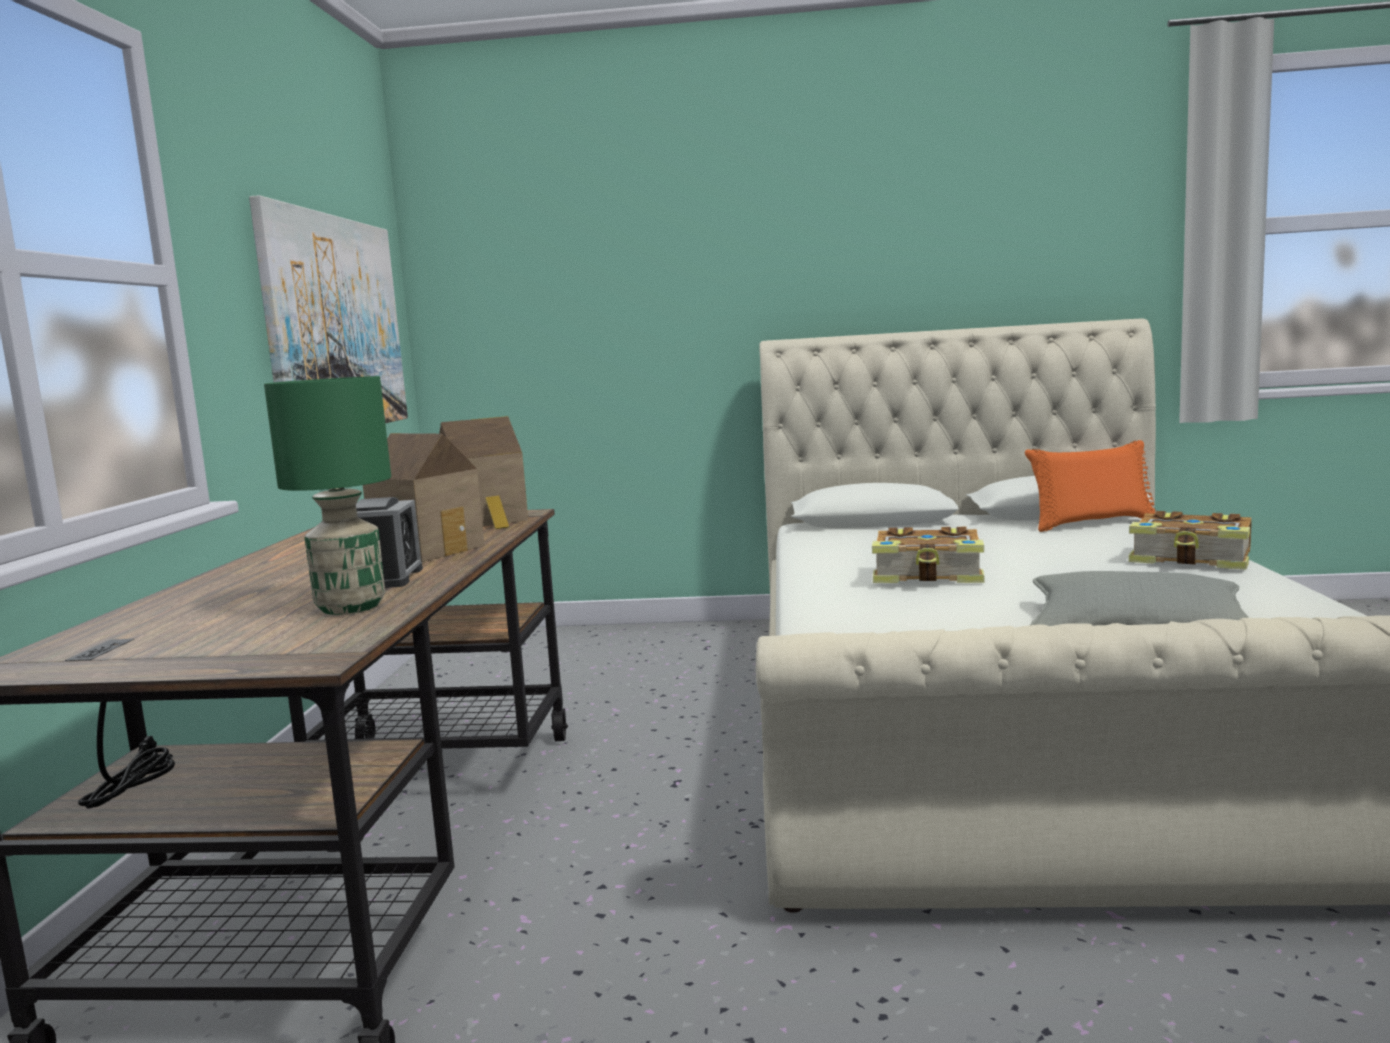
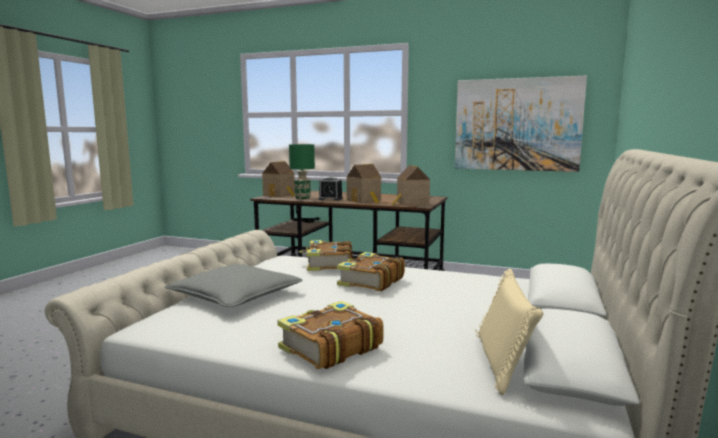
camera: 105 degrees right, 0 degrees up
(224, 652) = (280, 195): none -> toy house
(867, 605) = (328, 264): none -> book
(1091, 524) = (503, 363): orange pillow -> beige pillow

